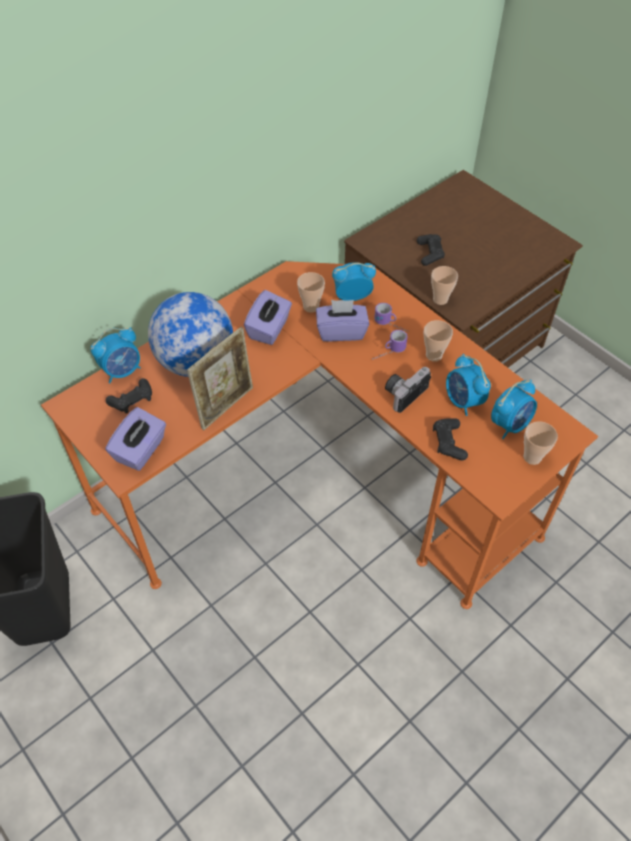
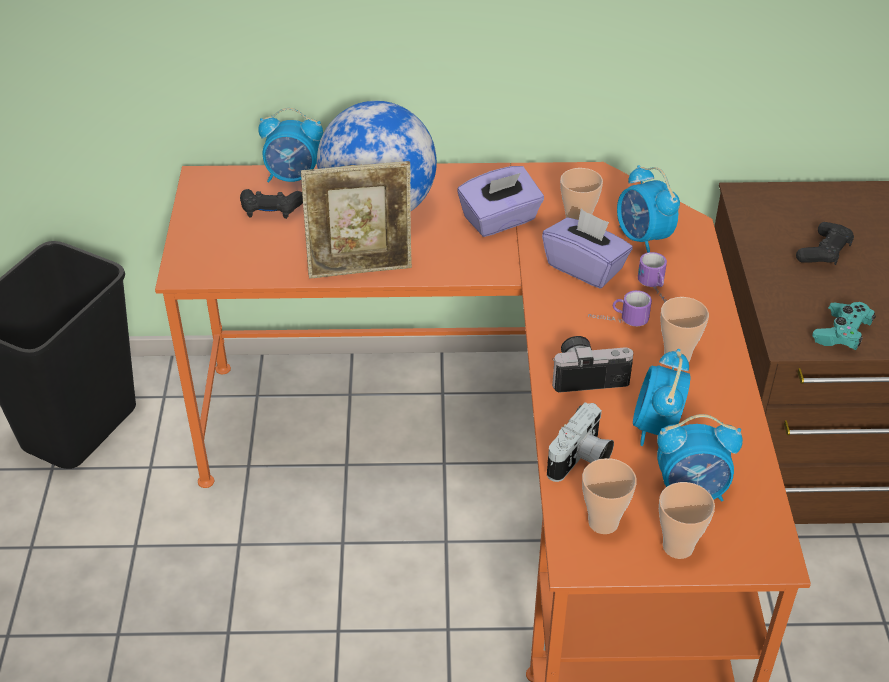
camera: 40 degrees right, 10 degrees down
(141, 450) = (225, 260): purple tissue box -> none
(352, 296) = (643, 238): alarm clock -> alarm clock turned 150 degrees counterclockwise
(440, 299) = (777, 310): cup -> cup (603, 522)
(448, 443) = (581, 460): black game controller -> camera
(479, 295) = (841, 333): none -> turquoise game controller

